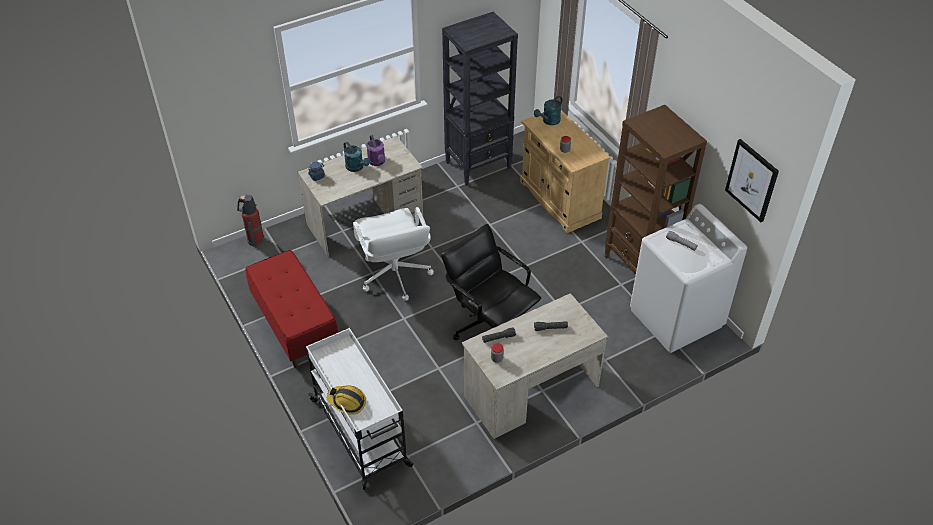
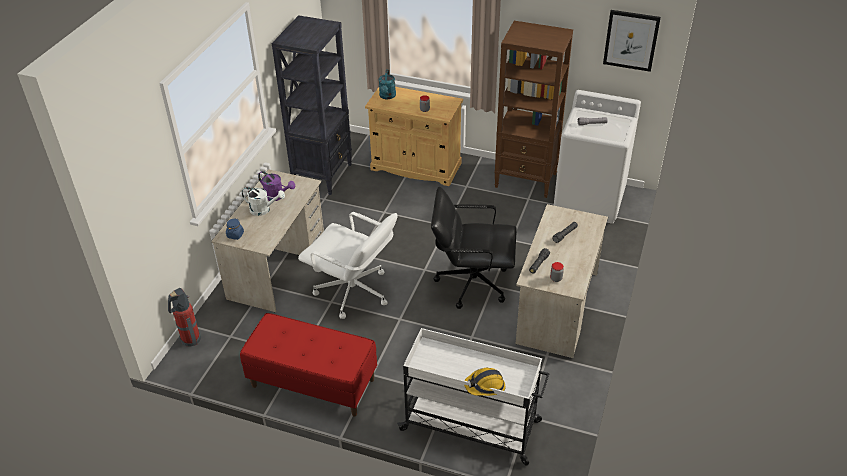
camera: 40 degrees left, 5 degrees down
(356, 168) = (263, 210): turquoise watering can -> white watering can

